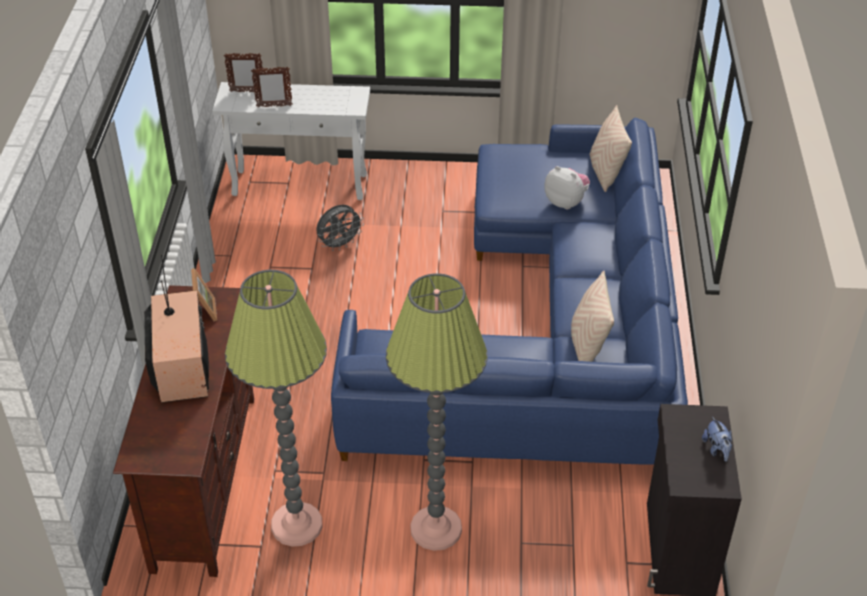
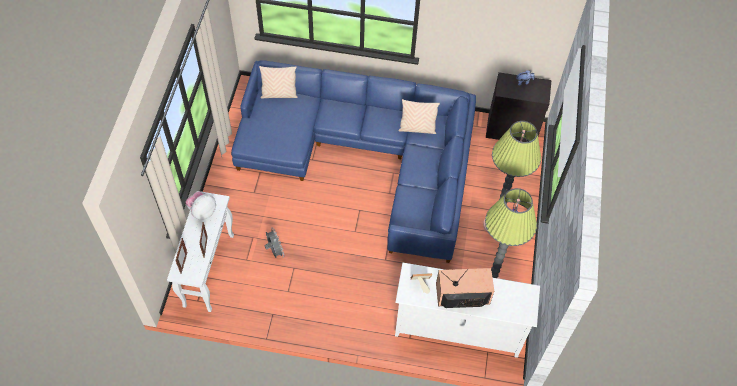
camera: 85 degrees left, 15 degrees up
(203, 480) = (457, 331): brown tv stand -> white tv stand
(566, 202) = (301, 117): plush toy -> plush toy (202, 211)

